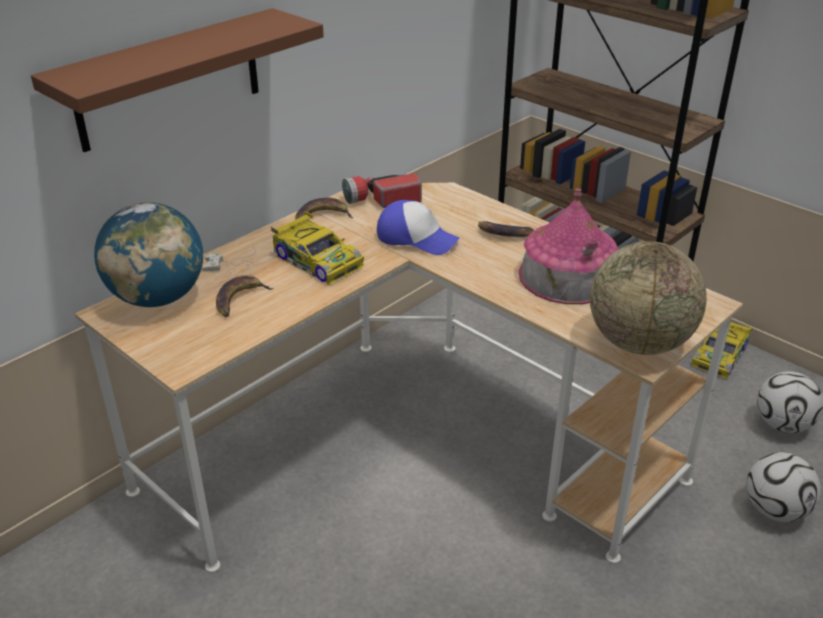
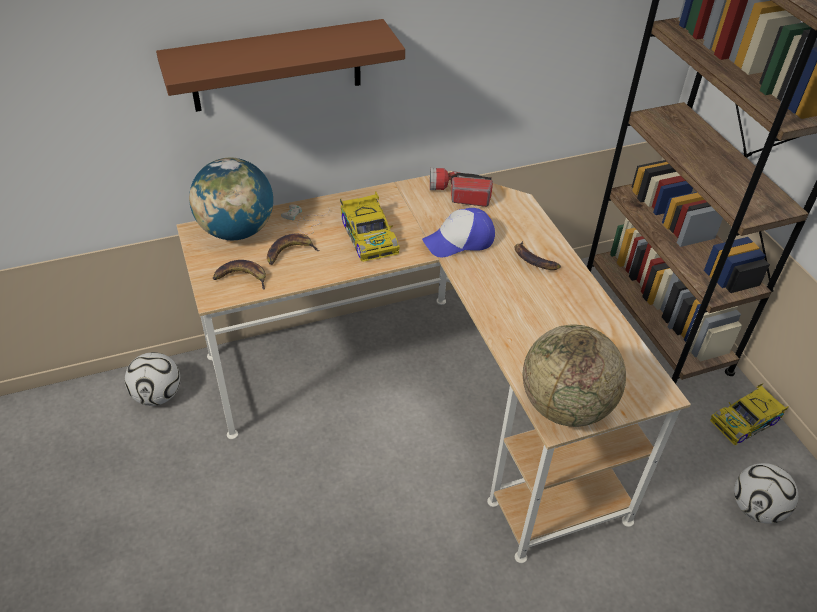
camera: 25 degrees right, 10 degrees up
(322, 216) = (401, 194): banana -> banana (242, 277)
(416, 238) = (459, 241): cap -> cap turned 105 degrees clockwise
(567, 276) = (555, 321): toy house -> none
(775, 510) = (689, 580): football -> football (158, 395)

